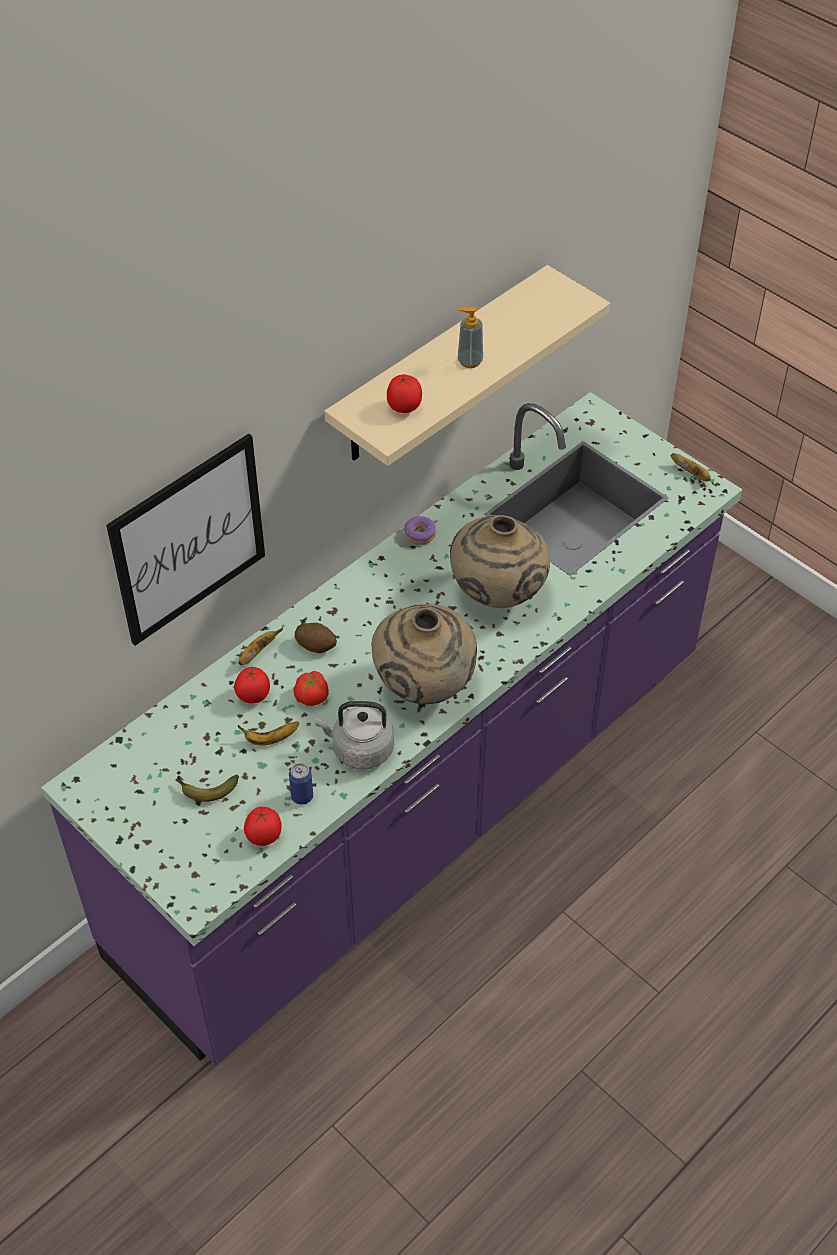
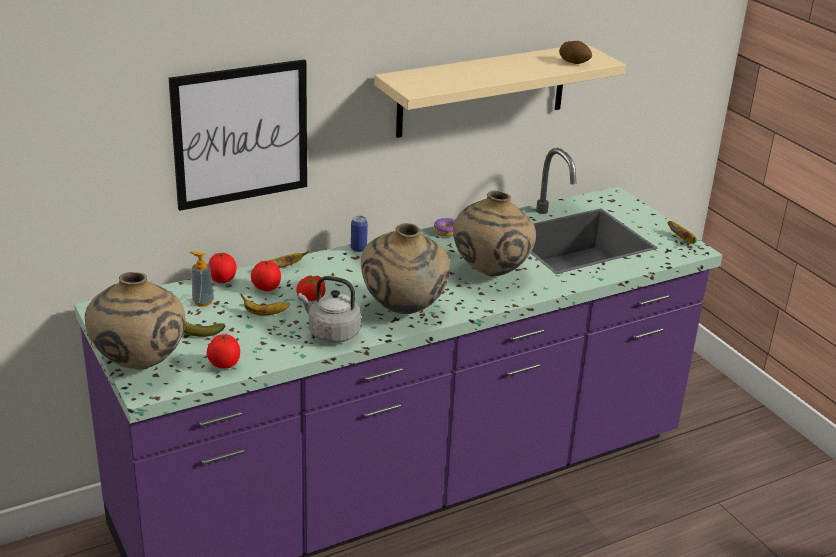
camera: 15 degrees right, 20 degrees down
(169, 865) = (139, 365): none -> beige vase
(302, 796) = (269, 349): can -> can (358, 248)
(316, 645) = (331, 272): potato -> potato (574, 62)
(404, 408) = (435, 82): tomato -> tomato (222, 280)
(470, 361) = (499, 71): soap dispenser -> soap dispenser (203, 302)

